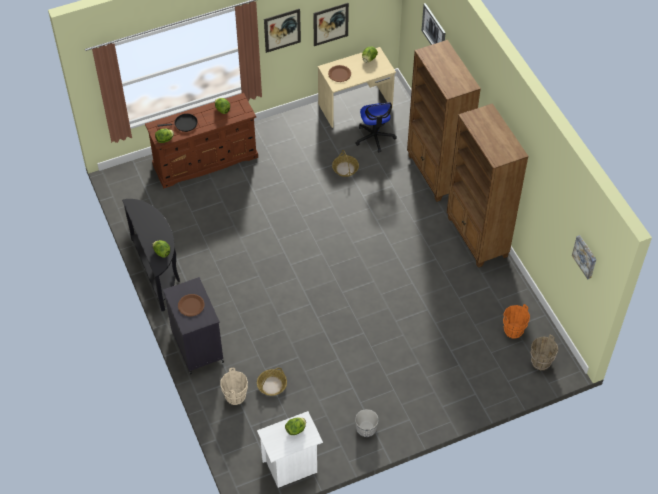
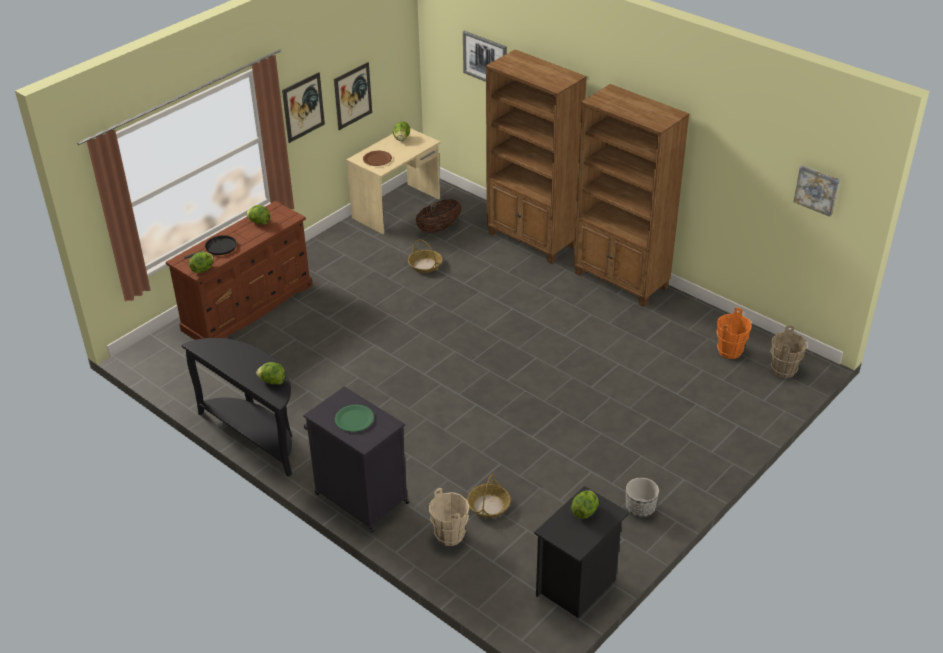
camera: 25 degrees left, 15 degrees down
(191, 305) = (354, 419): brown plate -> green plate
(291, 467) = (577, 587): white nightstand -> black nightstand
(374, 137) = (439, 228): office chair -> basket

